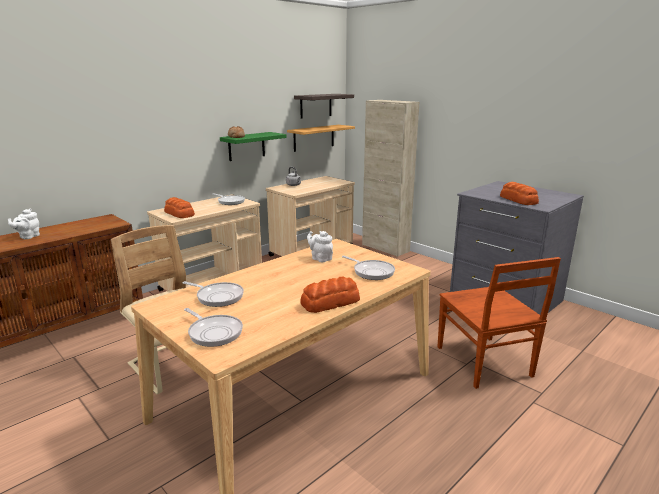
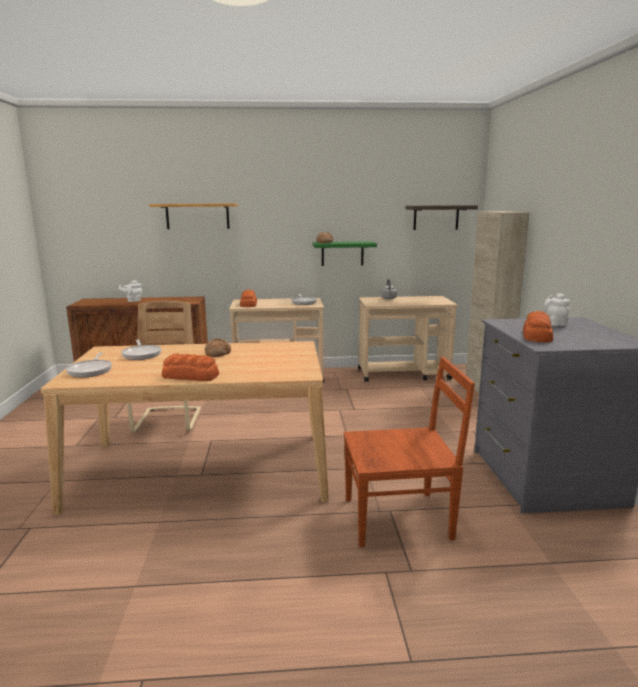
camera: 40 degrees right, 5 degrees down
(291, 273) = (217, 353): none -> bread
(314, 138) = (431, 252): shelf -> shelf (197, 216)
(320, 258) = (262, 350): white teapot -> white teapot (554, 323)
(371, 272) = (273, 367): frying pan -> none
(484, 363) = (400, 518): brown chair -> brown chair turned 120 degrees counterclockwise

